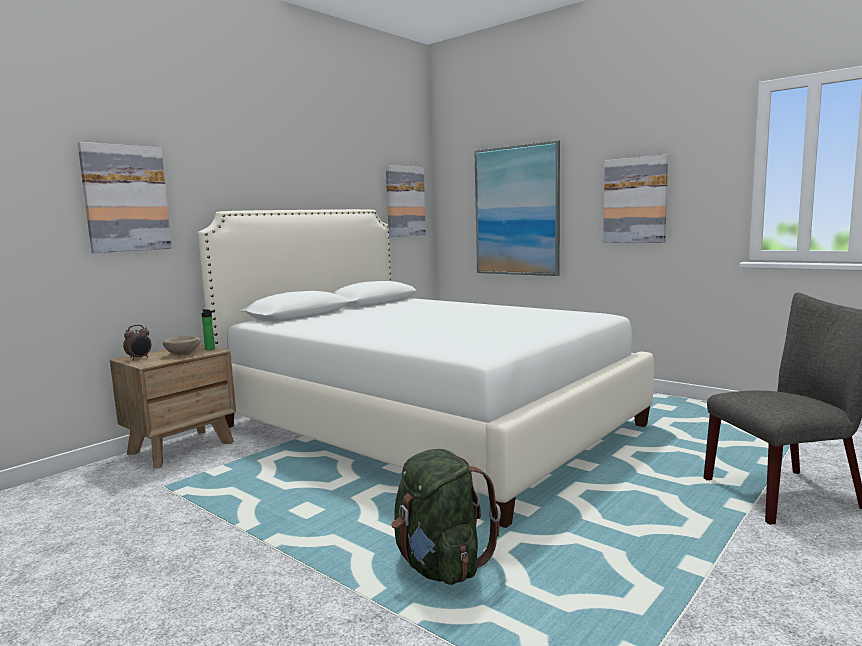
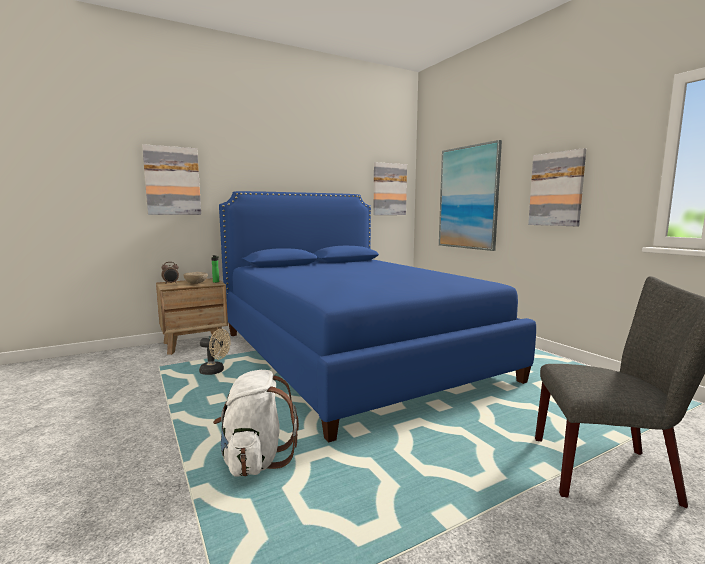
camera: 20 degrees right, 0 degrees up
(261, 477) = (215, 371): none -> beige fan
(426, 425) = (353, 354): white bed -> blue bed
(440, 565) = (255, 459): green backpack -> white backpack

